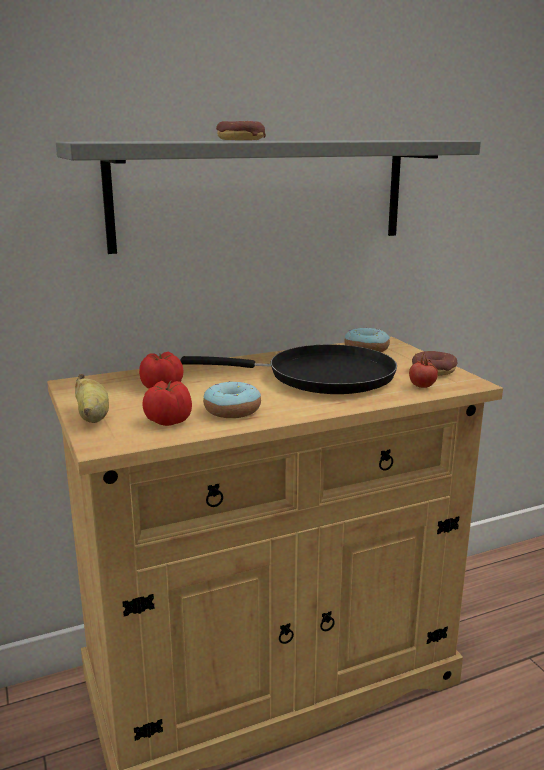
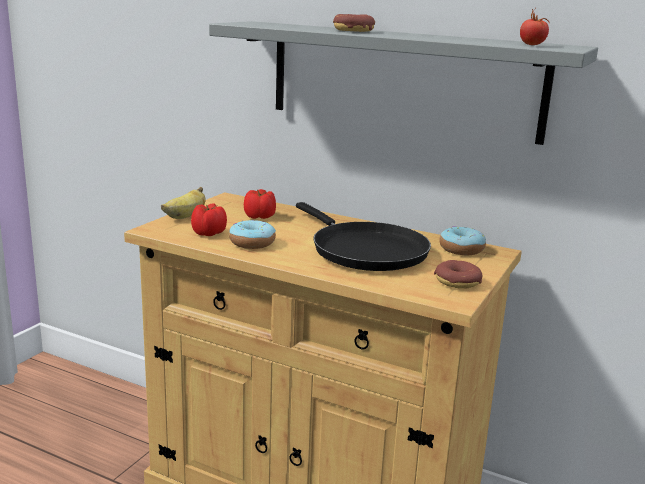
camera: 50 degrees right, 0 degrees up
(422, 386) = (409, 285): tomato -> tomato (532, 45)

